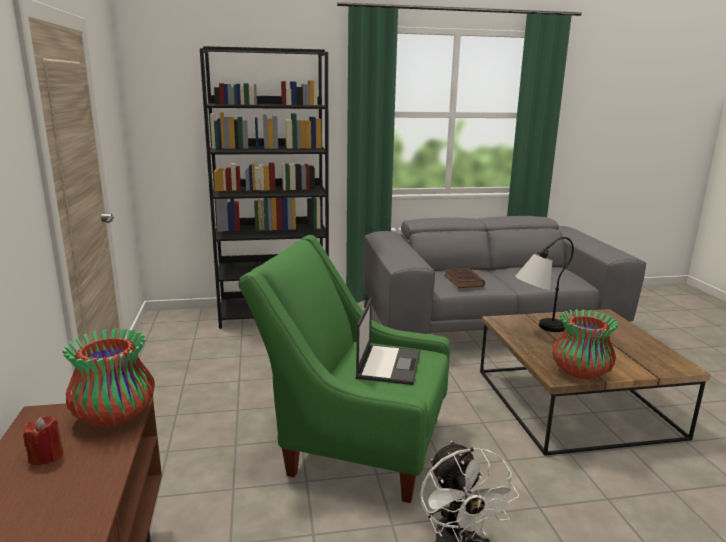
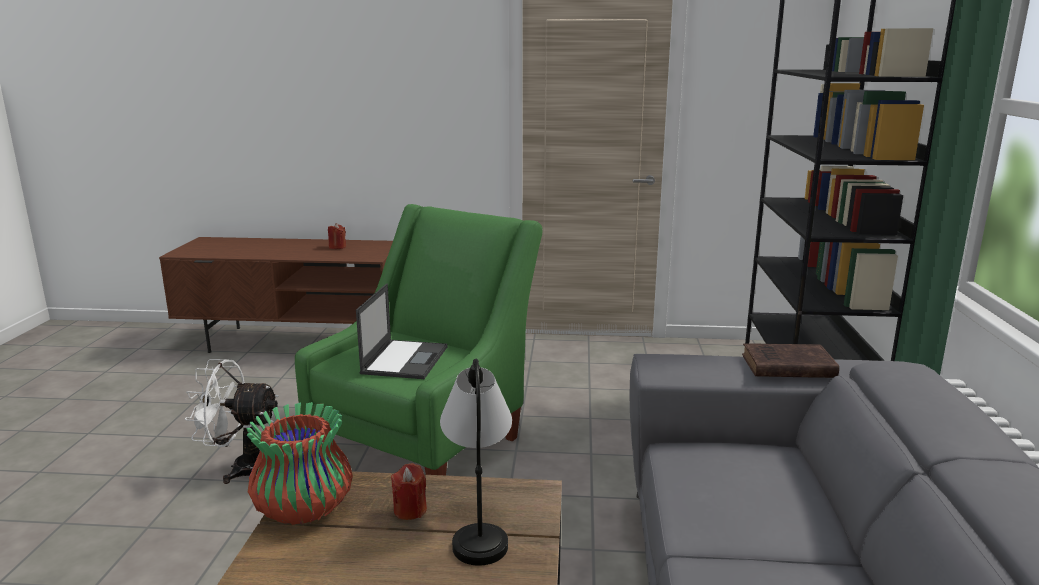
camera: 105 degrees right, 0 degrees up
(114, 416) = (365, 255): vase -> none
(389, 364) = (405, 359): laptop -> laptop turned 105 degrees counterclockwise
(464, 281) = (720, 480): brown book -> brown book (785, 366)
(546, 345) = (410, 510): none -> red candle

